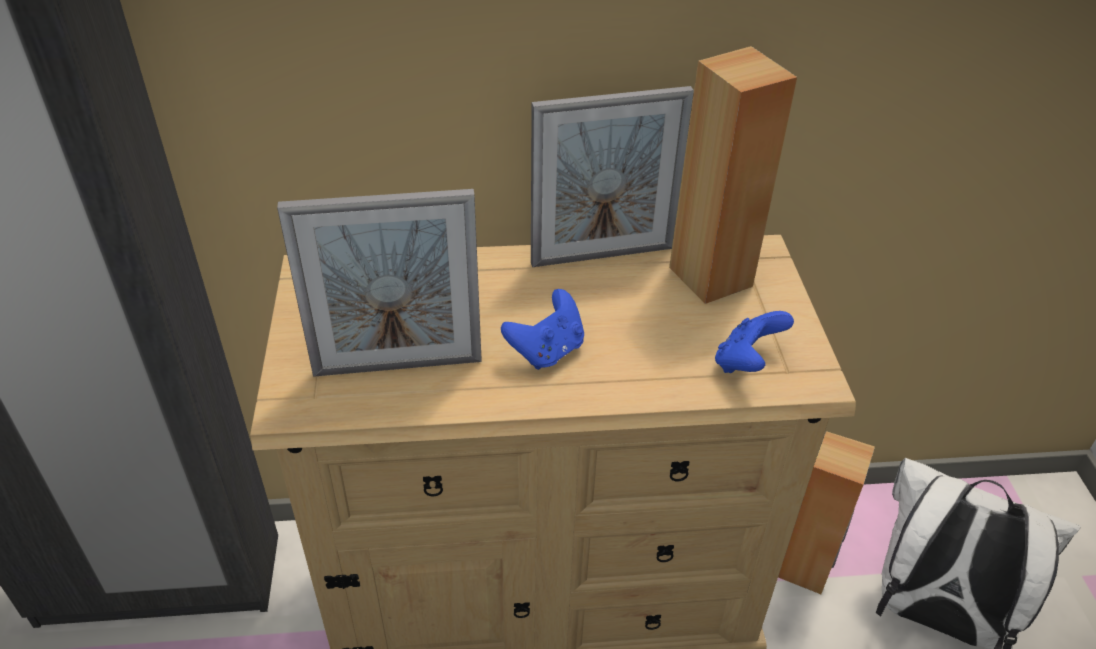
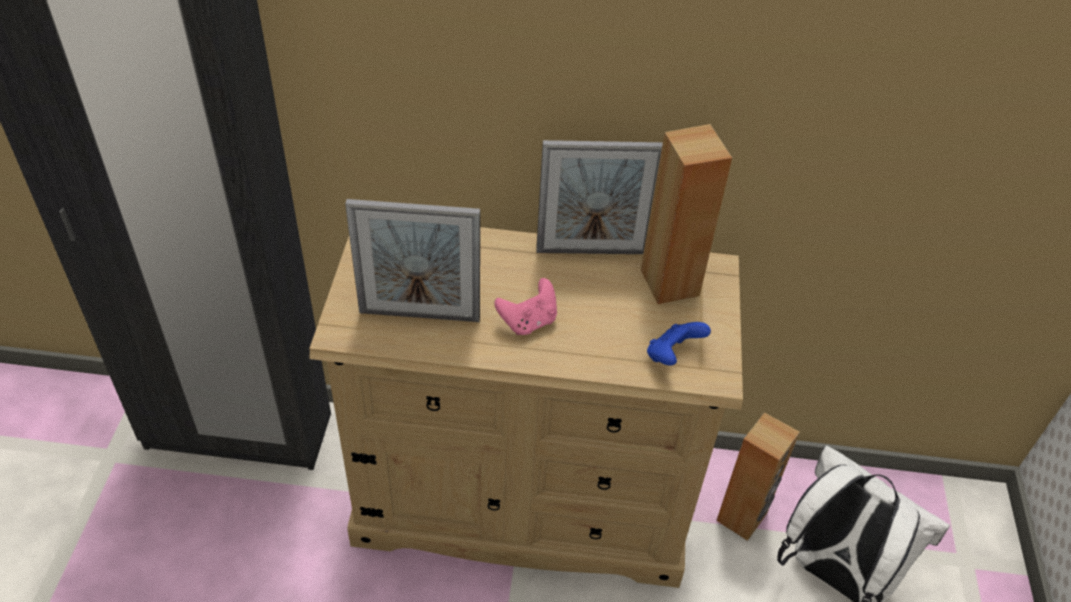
camera: 10 degrees right, 5 degrees up
(547, 351) = (528, 321): blue game controller -> pink game controller

